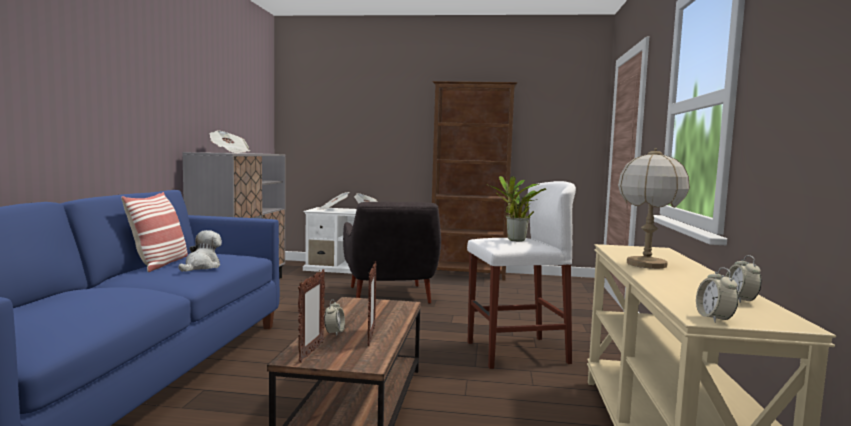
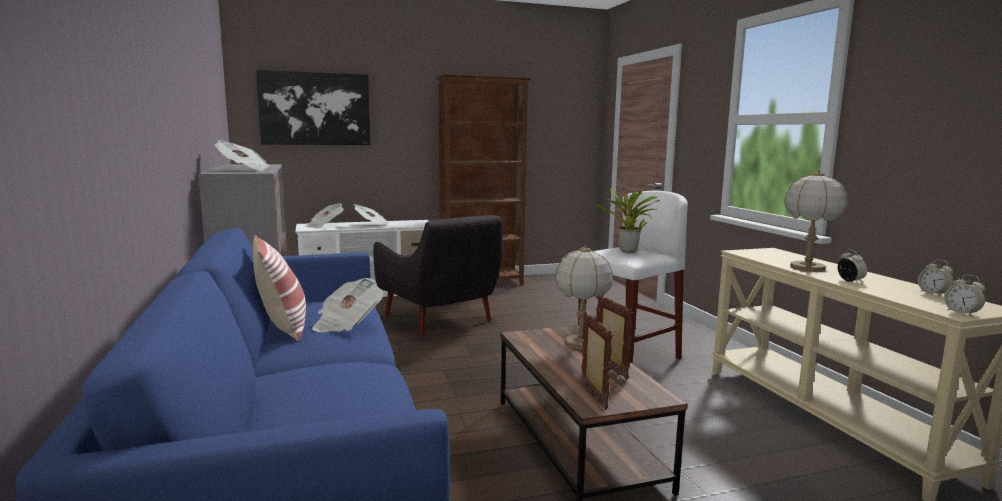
camera: 25 degrees left, 5 degrees up
(201, 267) = (347, 323): plush toy -> newspaper
(334, 332) = (572, 372): alarm clock -> alarm clock (850, 280)
(337, 114) = (315, 109): none -> picture
(389, 314) = (581, 344): none -> table lamp

